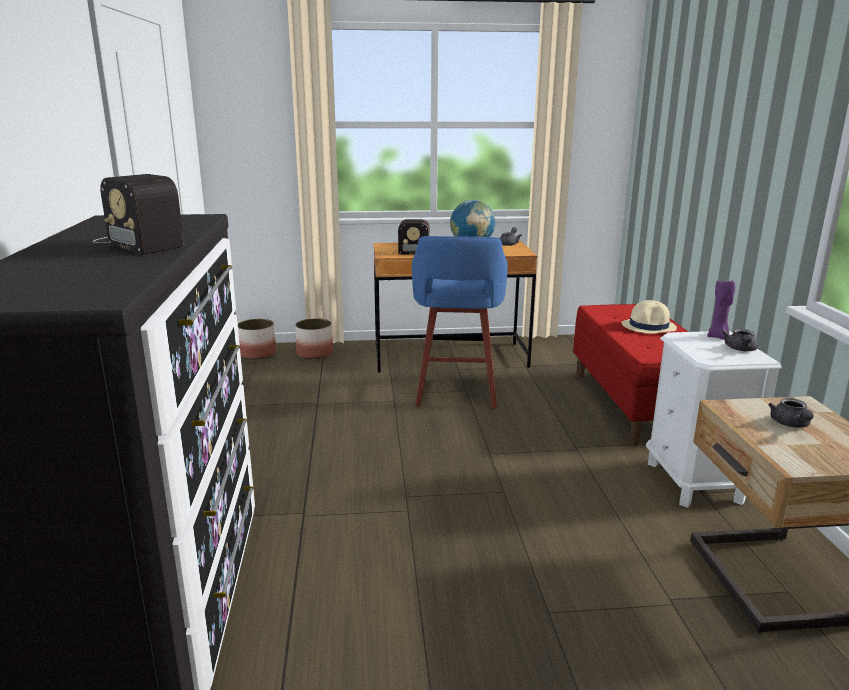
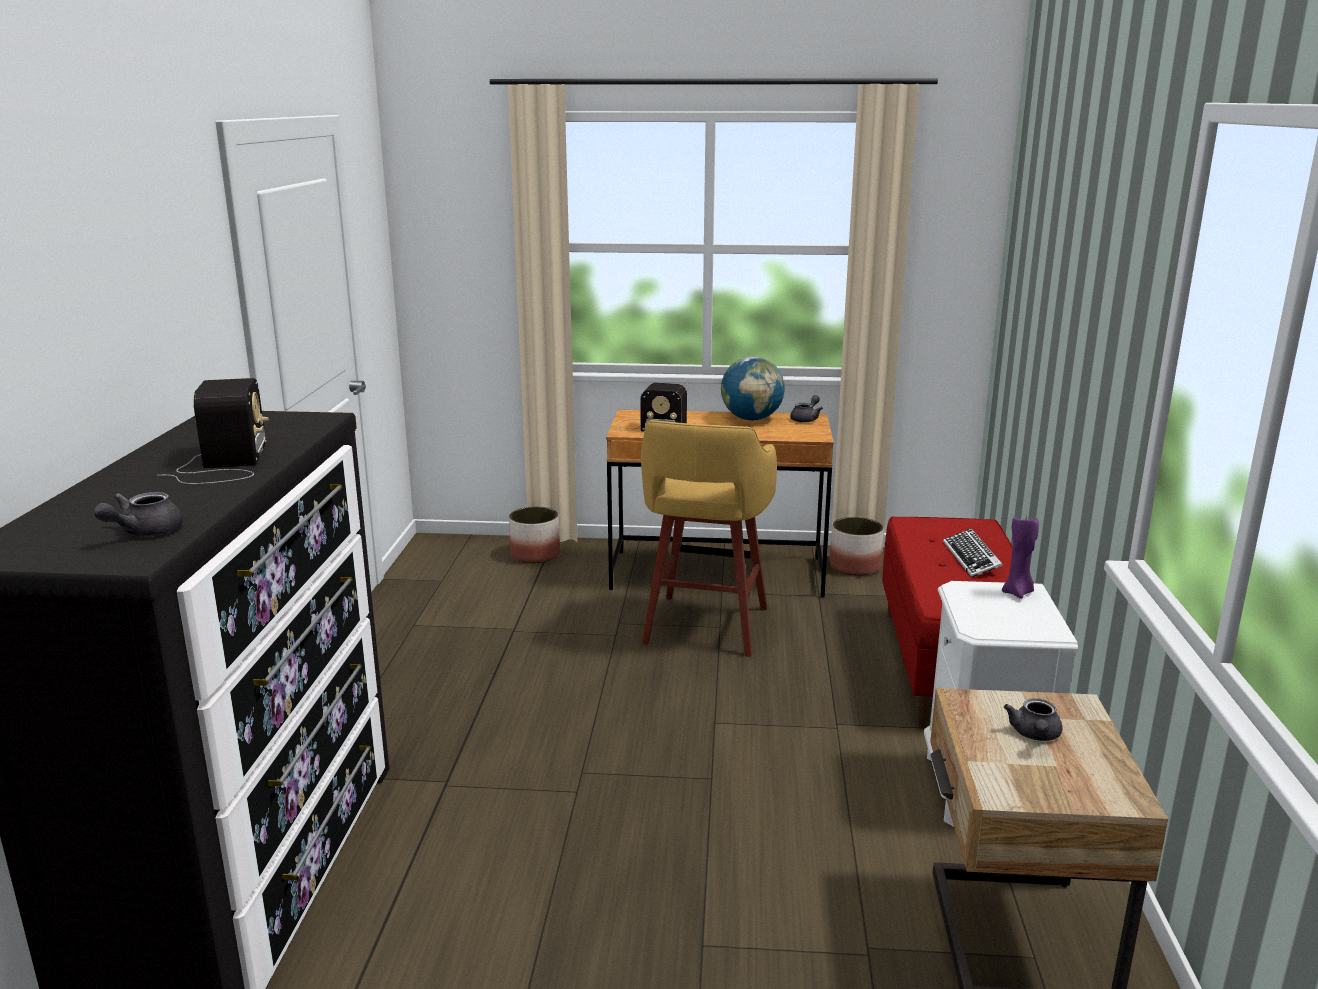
camera: 10 degrees right, 0 degrees up
(138, 242) = (224, 464): radio -> radio turned 150 degrees counterclockwise
(258, 354) = (460, 550): planter -> planter (855, 567)
(456, 392) = (705, 627): blue stool -> yellow stool
(649, 327) = (971, 558): beige hat -> keyboard
(740, 349) = (1035, 616): grey teapot -> grey teapot (144, 532)

